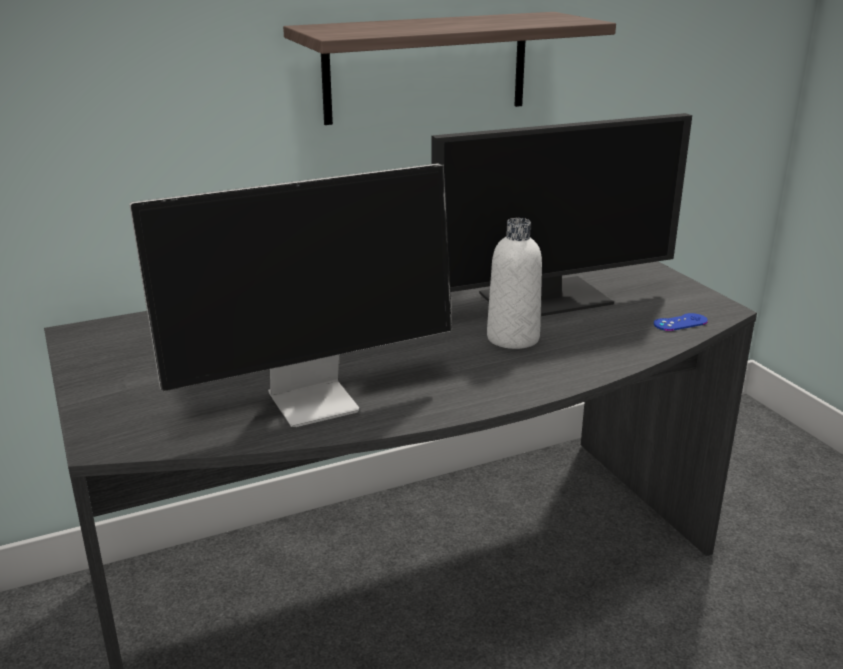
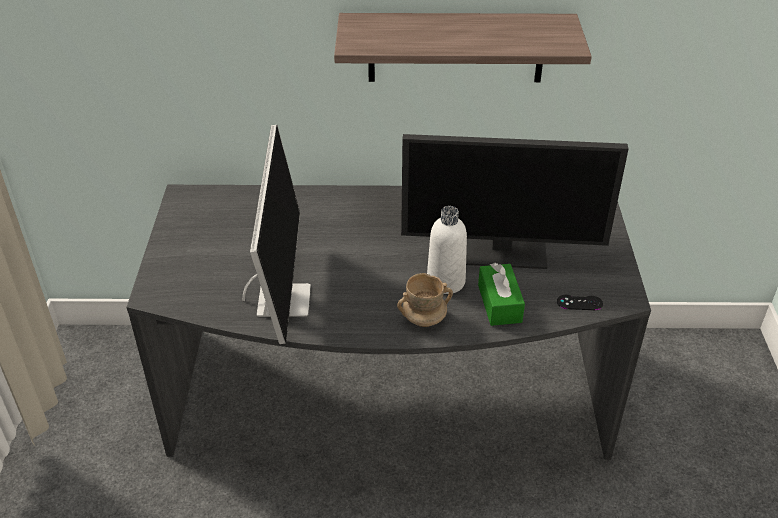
camera: 25 degrees right, 15 degrees up
(315, 400) = (283, 299): monitor -> monitor turned 90 degrees counterclockwise
(523, 375) = (424, 319): none -> beige mug
(595, 342) = (499, 303): none -> green tissue box
(680, 322) = (579, 303): blue game controller -> black game controller

